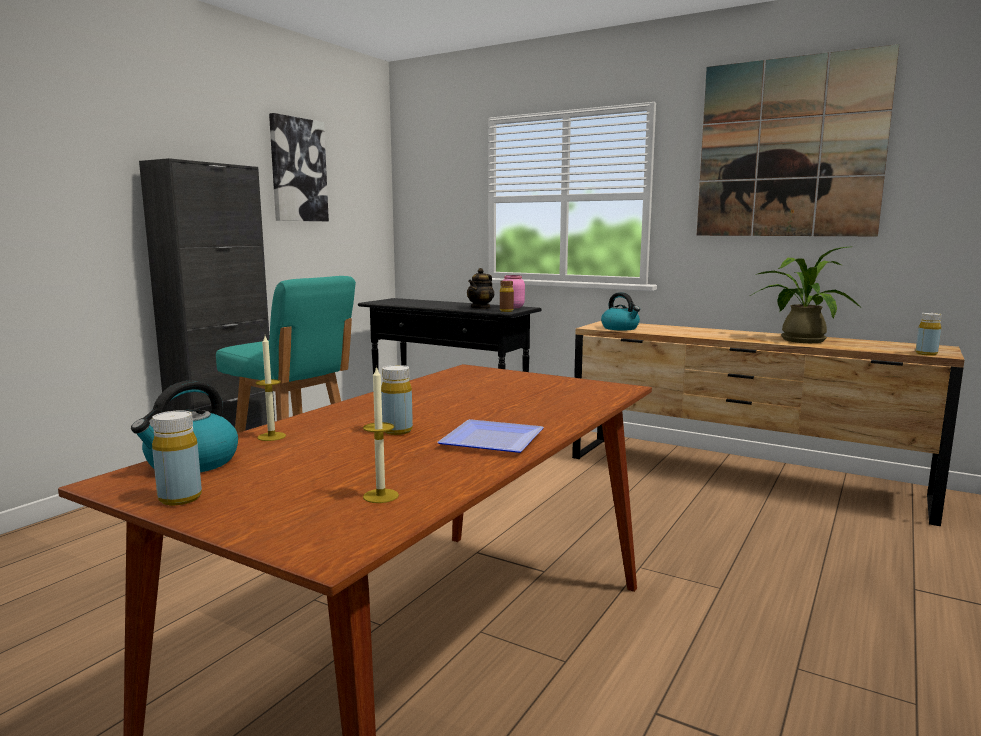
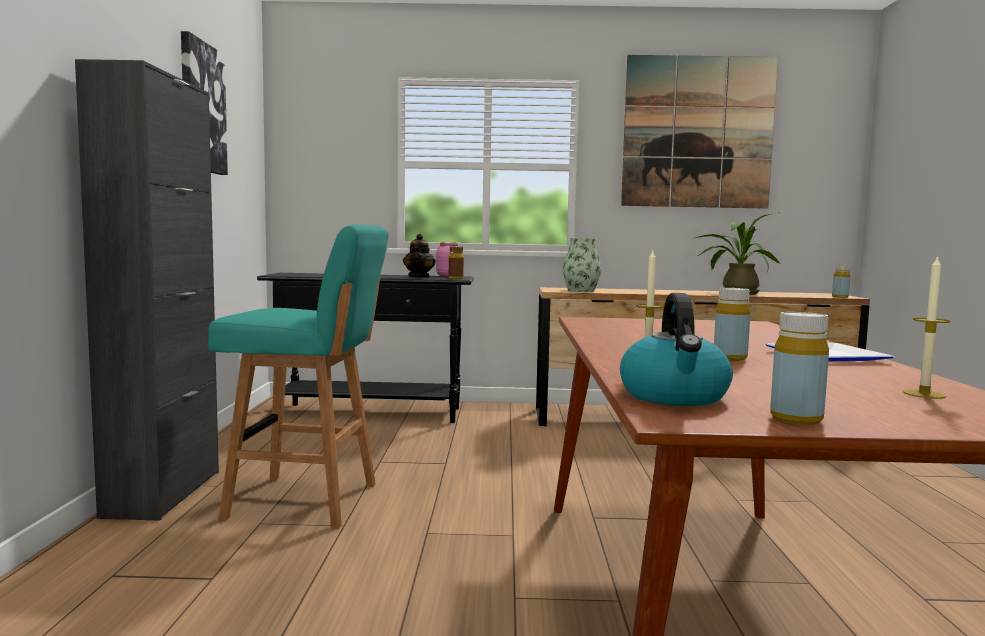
camera: 30 degrees left, 5 degrees down
(620, 328) = (581, 291): kettle -> vase

